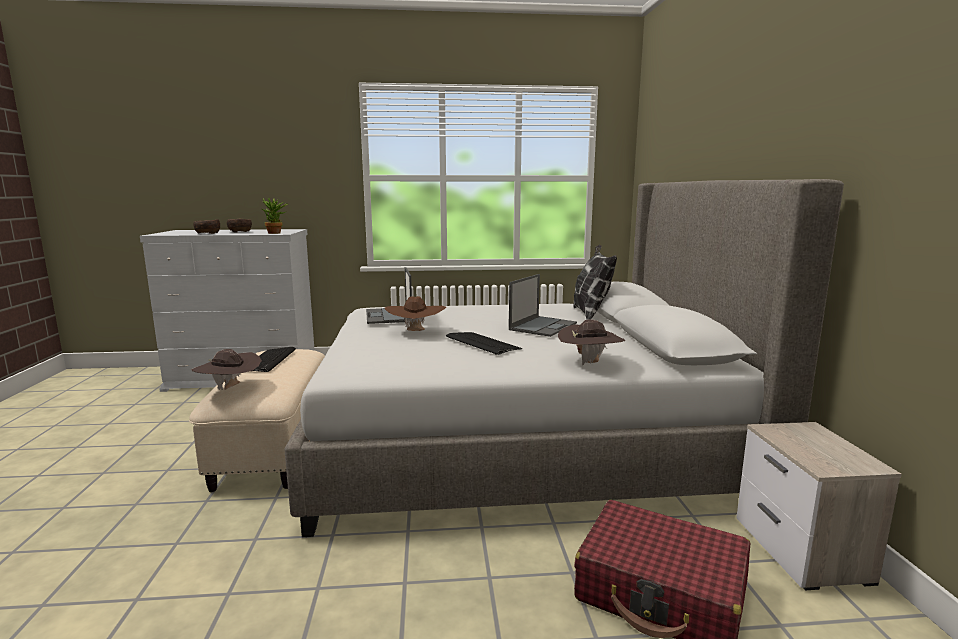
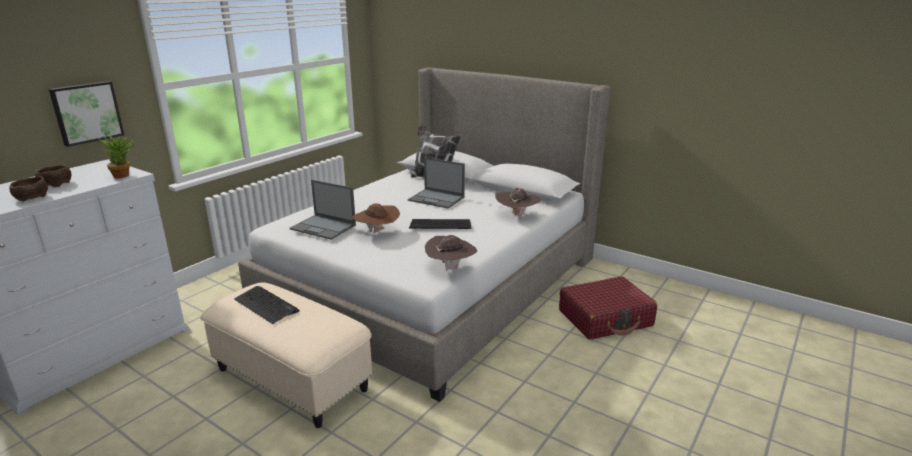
camera: 50 degrees left, 10 degrees up
(230, 389) = (309, 335): brown hat -> brown hat (450, 268)
(302, 189) = (86, 112): none -> picture
(543, 326) = (437, 199): laptop -> laptop turned 135 degrees clockwise
(802, 551) = (616, 275): nightstand -> none

